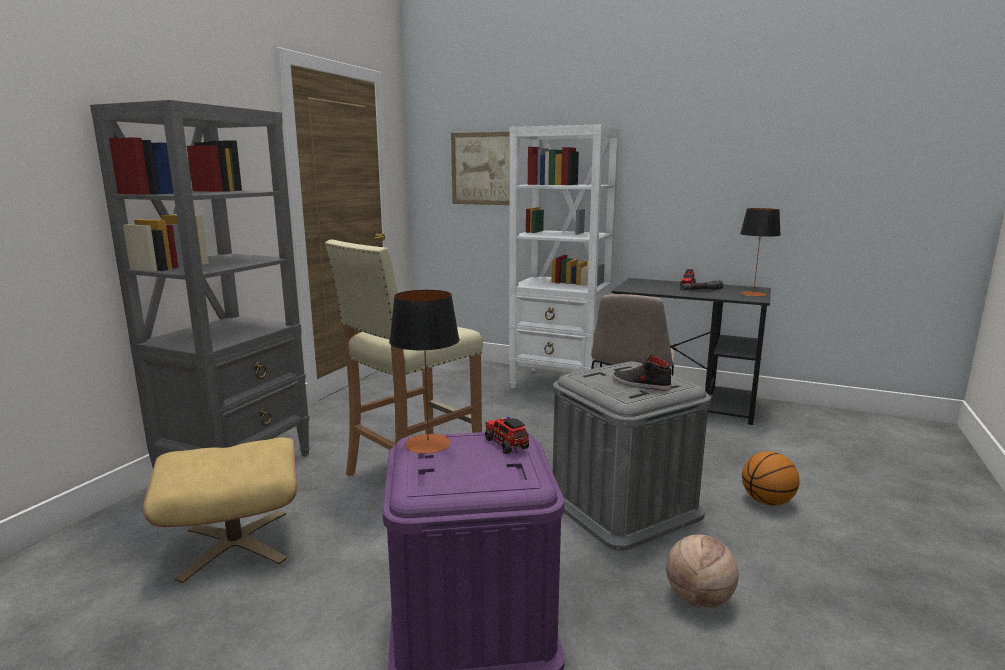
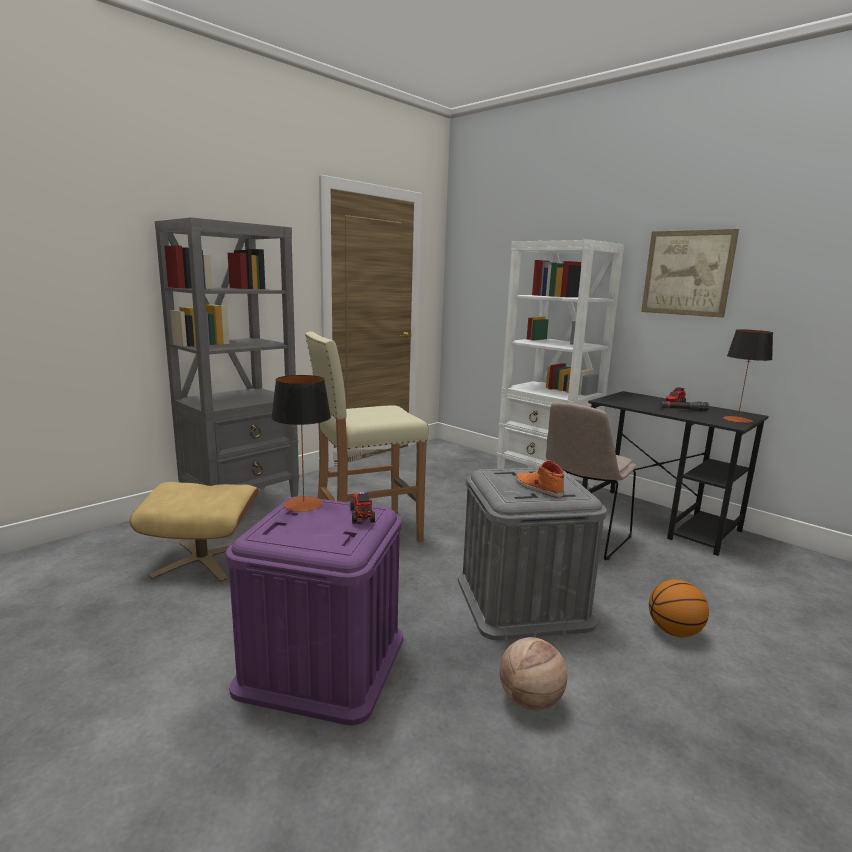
camera: 20 degrees right, 0 degrees up
(483, 168) = (503, 279): picture -> picture (687, 273)
(640, 384) = (538, 488): black shoe -> orange shoe

